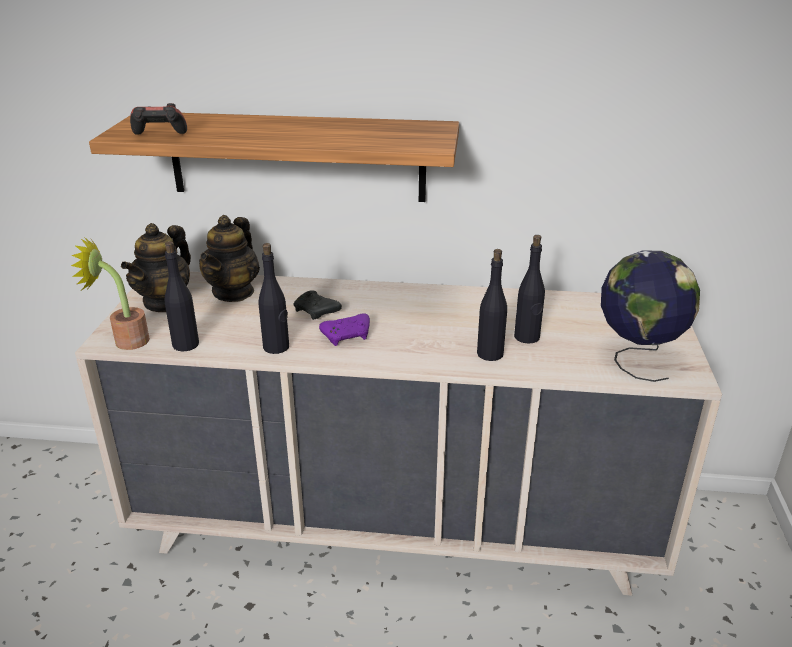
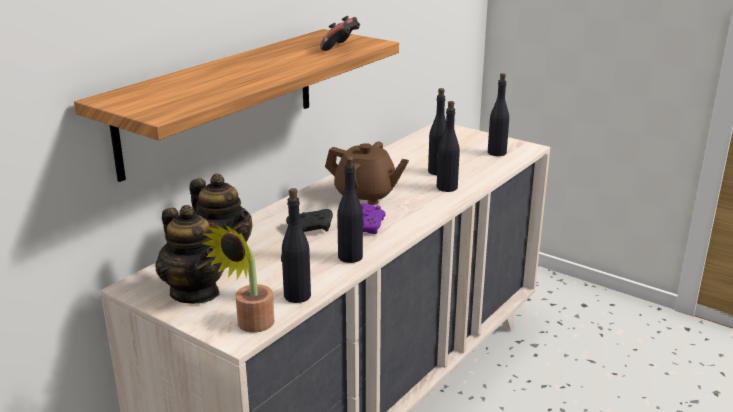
camera: 60 degrees left, 5 degrees down
(160, 137) = (201, 101): game controller -> game controller (341, 48)
(416, 316) = (366, 195): none -> brown teapot
(637, 359) = (497, 153): globe -> black bottle

